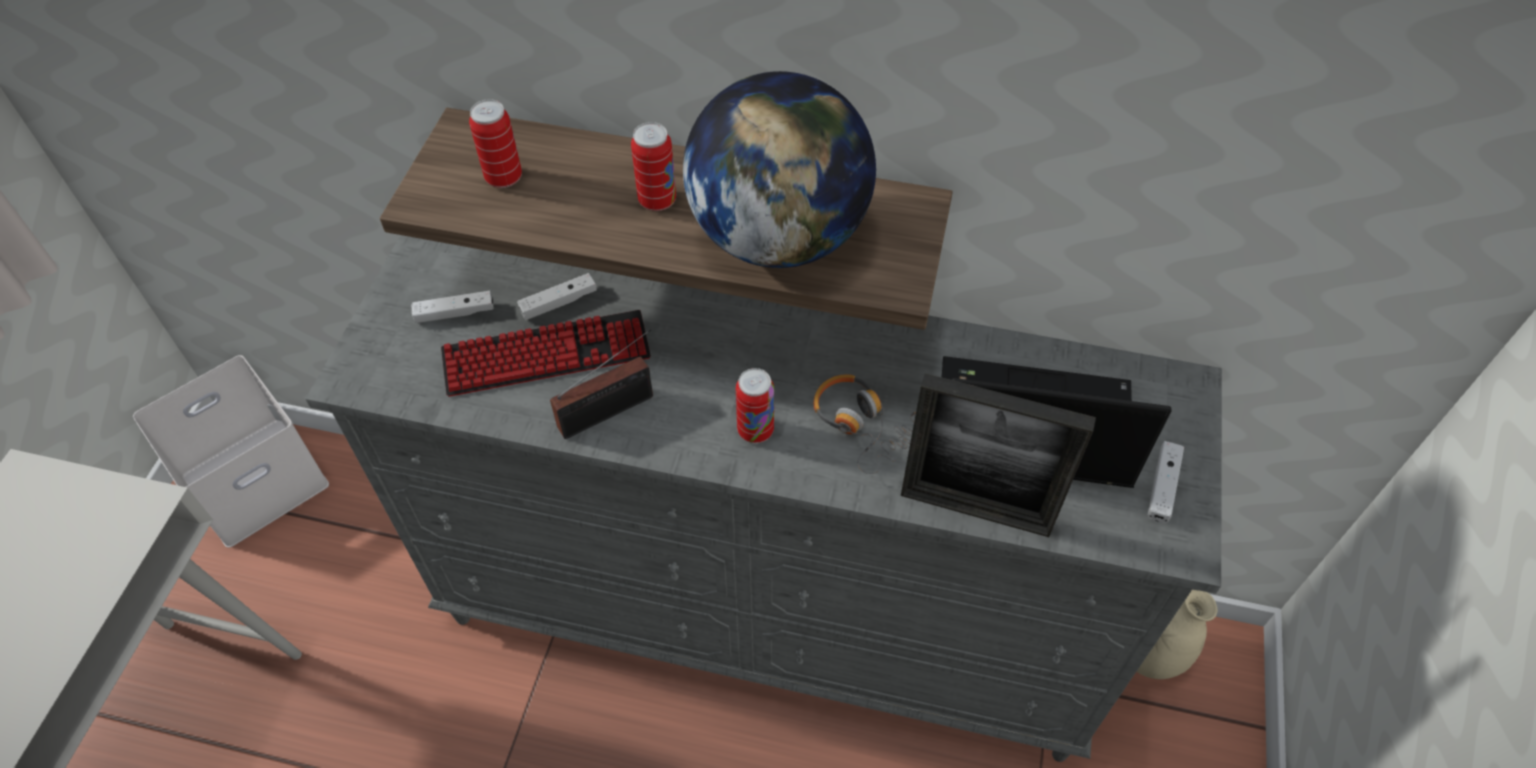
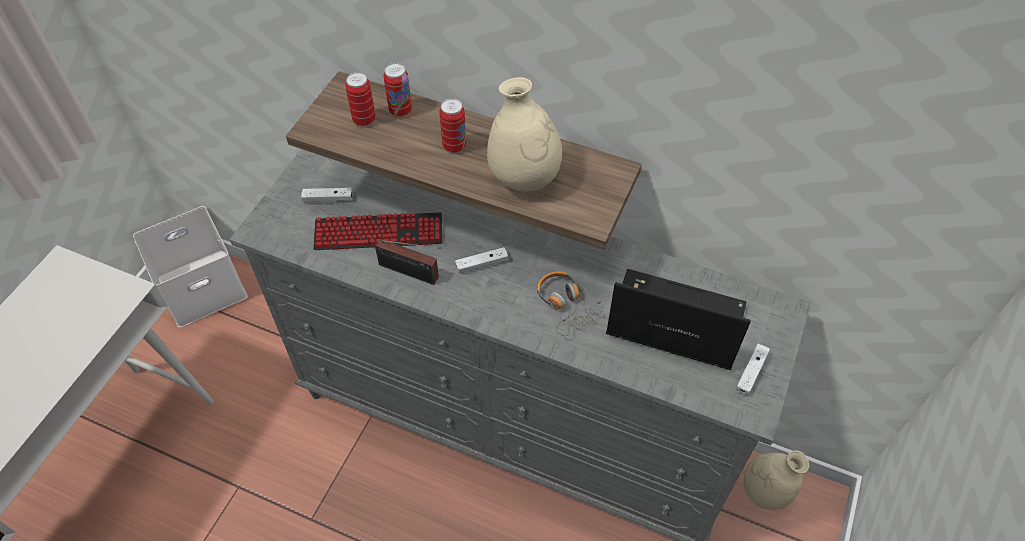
camera: 10 degrees right, 0 degrees up
(559, 303) = (392, 201): white game controller -> white game controller (482, 264)
(611, 410) = (411, 273): radio -> radio turned 45 degrees clockwise
(755, 430) = (498, 298): can -> can (400, 111)
(778, 237) = (524, 179): globe -> beige vase
(975, 510) = (626, 368): picture frame -> none

